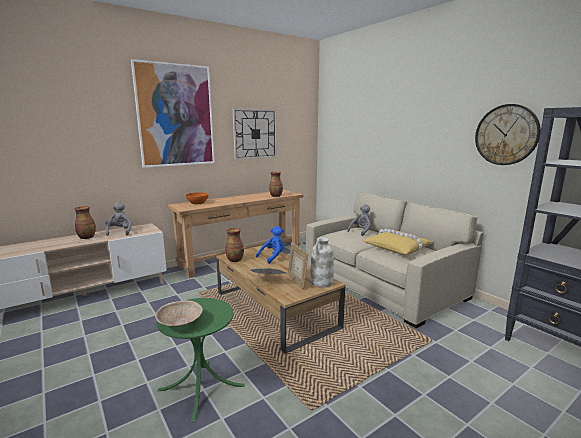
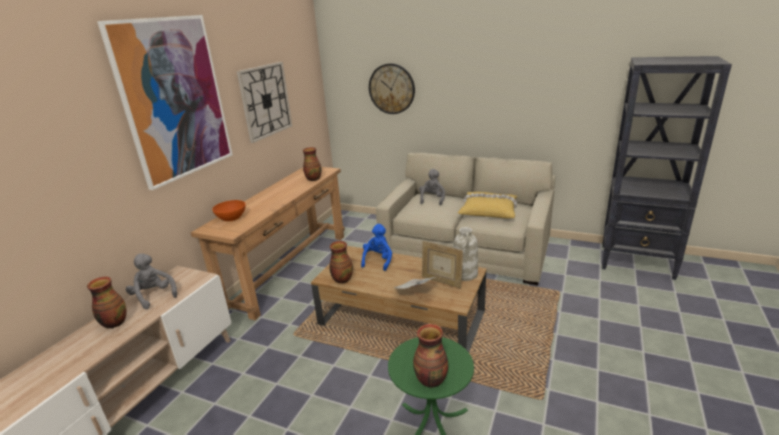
camera: 30 degrees left, 10 degrees up
(180, 324) = (431, 380): beige bowl -> vase
(506, 135) = (572, 80): wall clock -> wall clock (391, 89)

